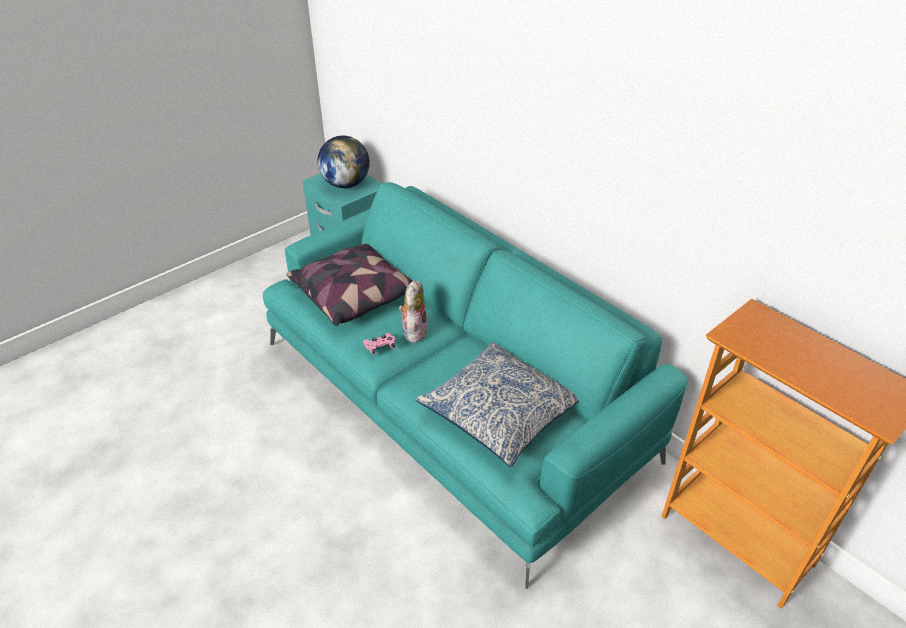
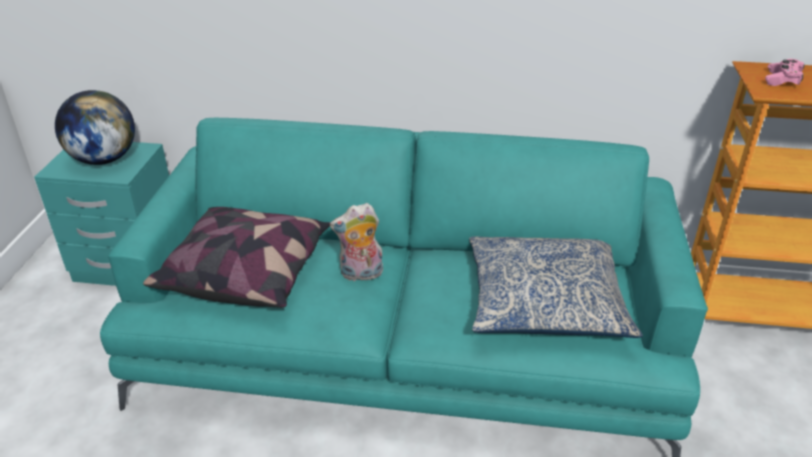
camera: 40 degrees left, 5 degrees down
(380, 347) = (346, 309): pink game controller -> pink game controller (782, 80)
(413, 331) = (360, 274): plush toy -> plush toy turned 75 degrees counterclockwise

